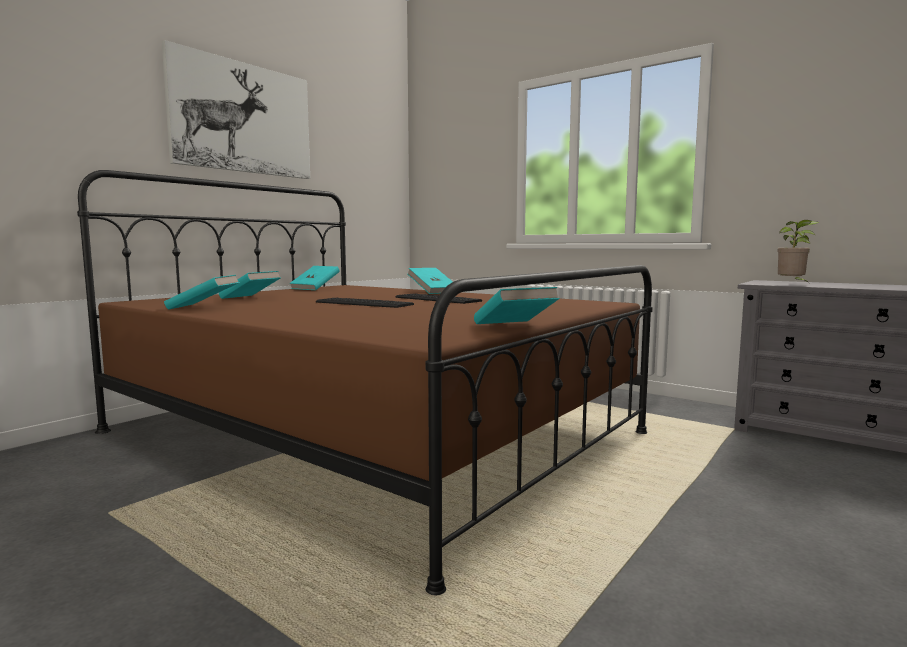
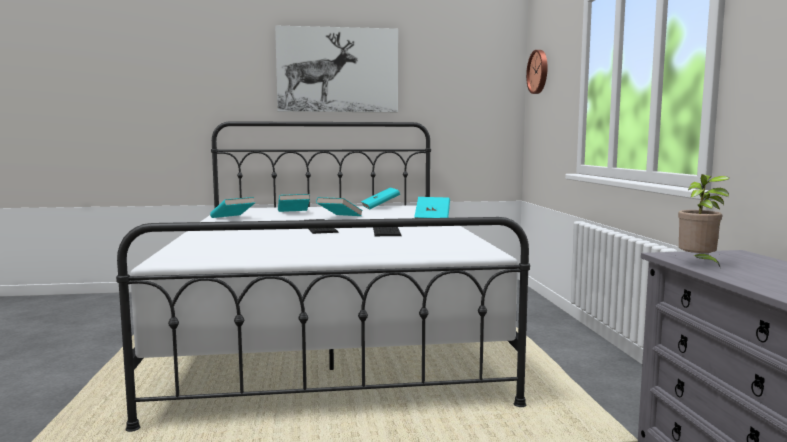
camera: 45 degrees right, 0 degrees up
(370, 432) = (328, 333): brown bed -> white bed
(438, 150) = (539, 72): none -> wall clock
(513, 327) = (263, 262): turquoise book -> turquoise book (339, 217)

